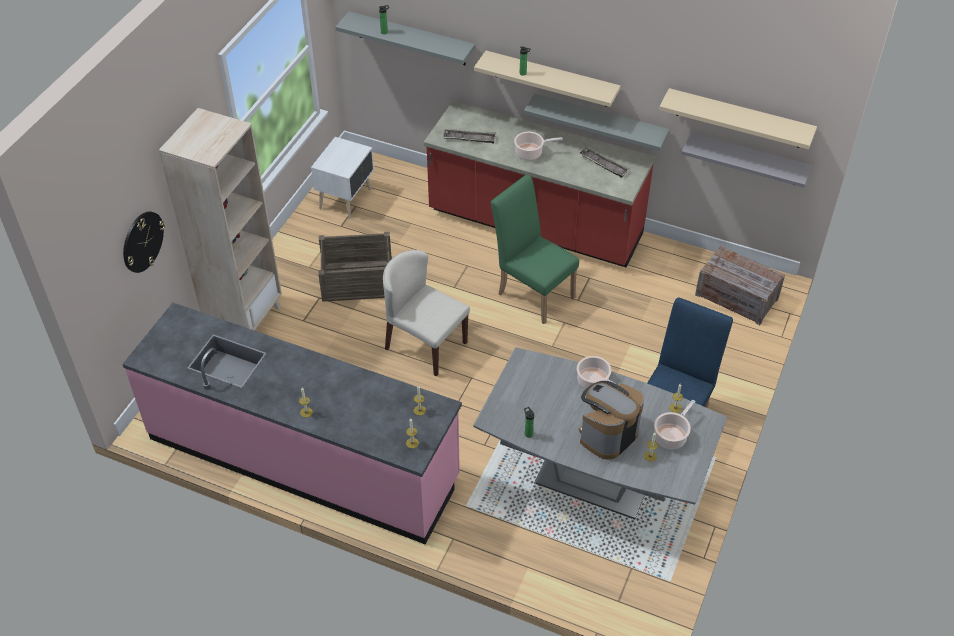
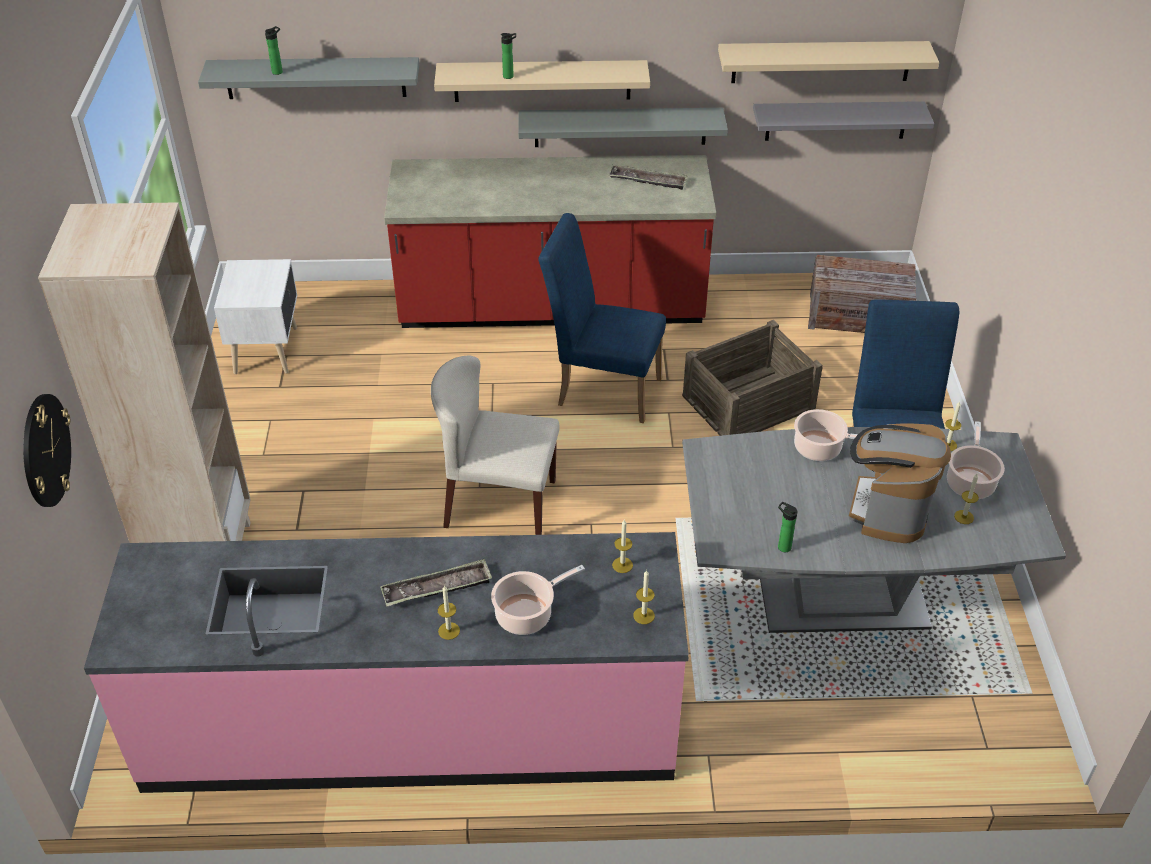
camera: 25 degrees left, 5 degrees down
(357, 280) = (347, 449): crate -> crate (749, 402)
(469, 138) = (447, 197): tray -> tray (437, 588)
(530, 153) = (543, 192): cooking pot -> cooking pot (527, 614)
(532, 292) = (602, 388): green chair -> blue chair

